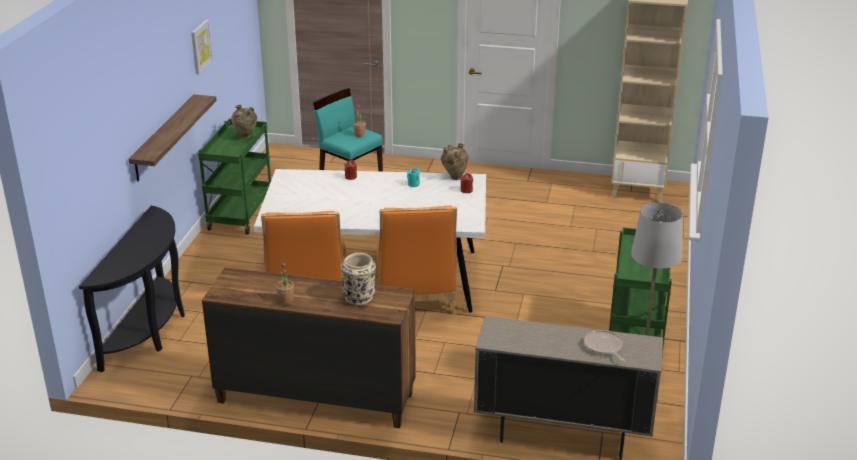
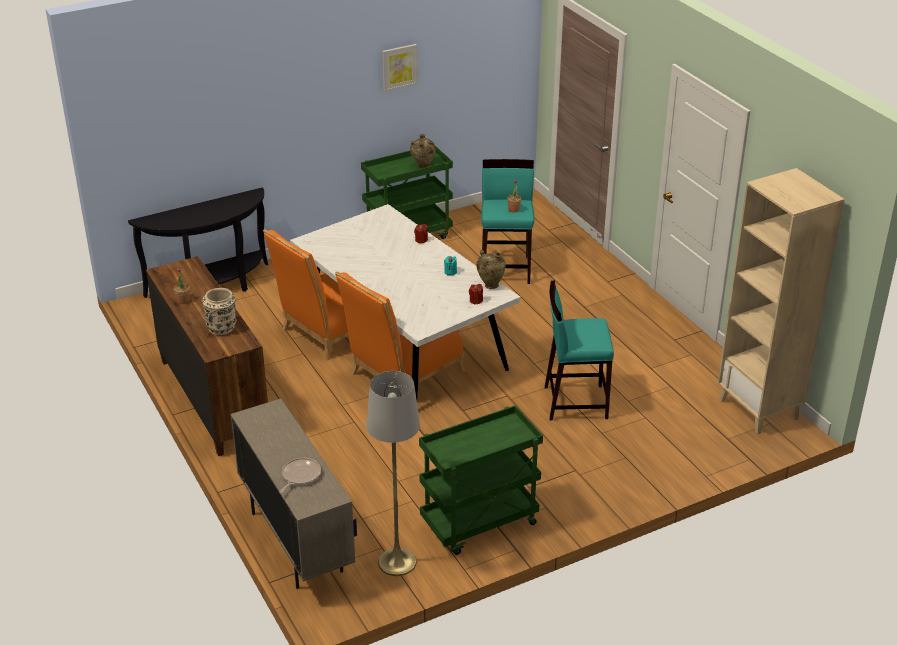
camera: 50 degrees right, 5 degrees up
(164, 137) = (308, 135): shelf -> none
(545, 244) = (575, 402): none -> turquoise stool

